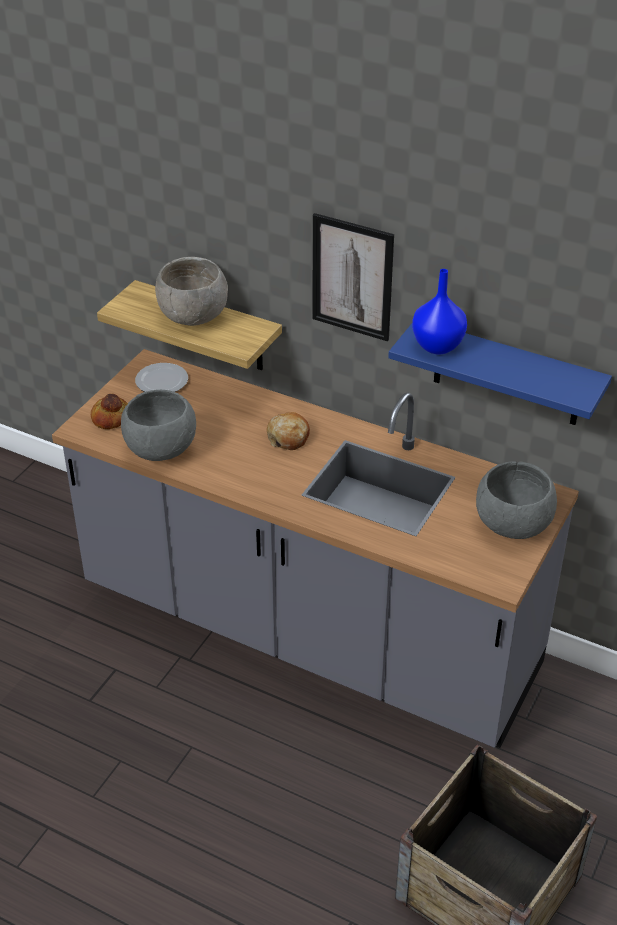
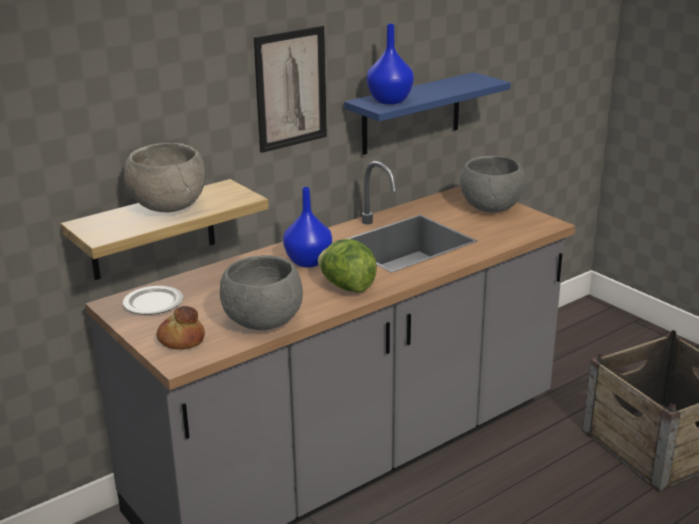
camera: 65 degrees left, 15 degrees down
(252, 476) = (346, 287): none -> lettuce
(288, 437) = (308, 262): bread -> blue vase

